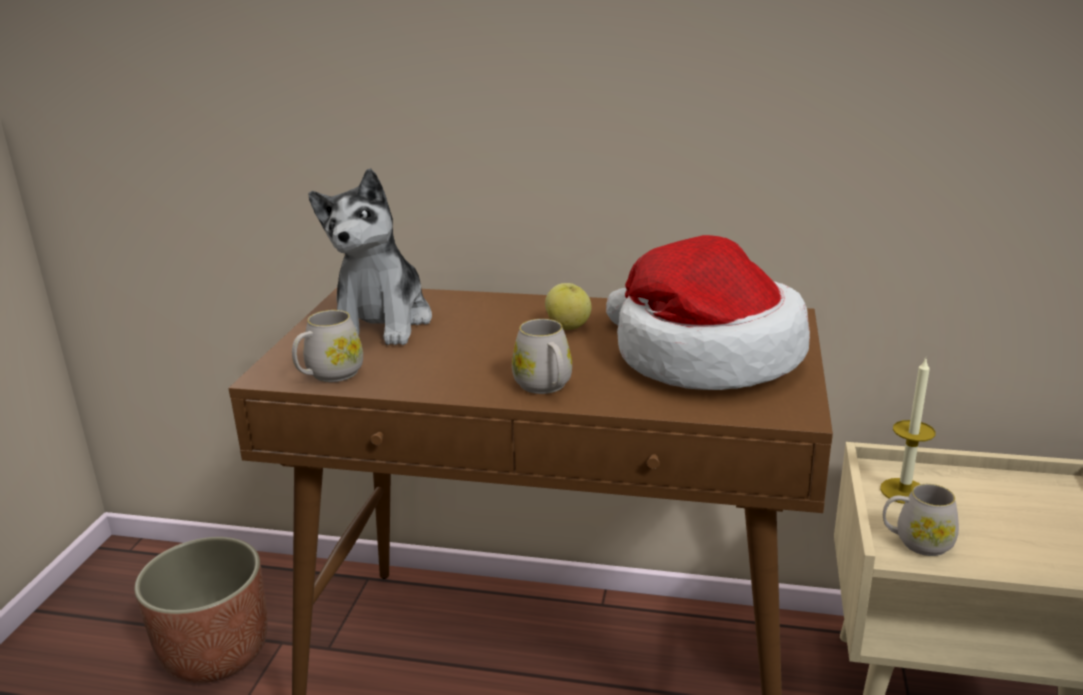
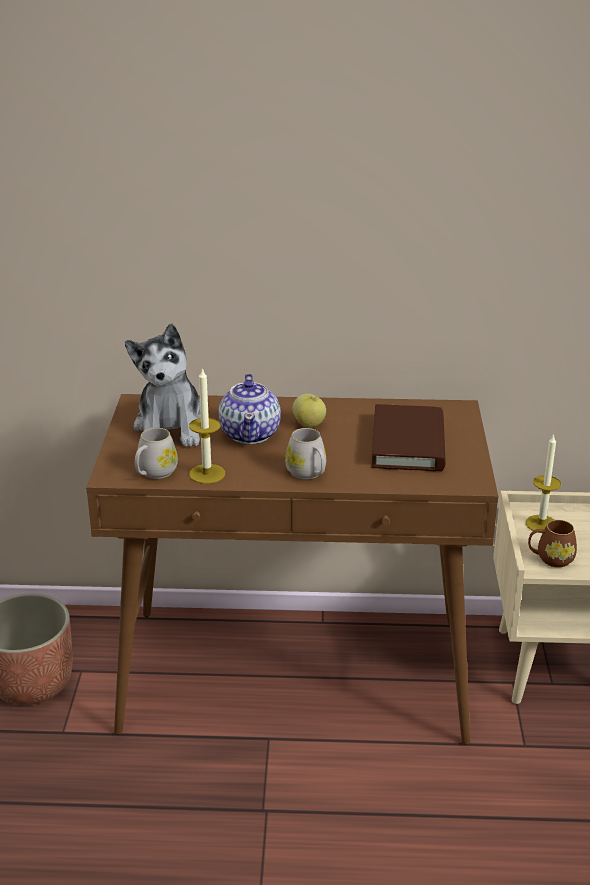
camera: 10 degrees left, 5 degrees up
(401, 379) = (207, 474): none -> candle
(484, 334) = (251, 433): none -> teapot
(703, 356) = (408, 444): hat -> brown book
(916, 542) = (550, 559): white mug -> brown mug

